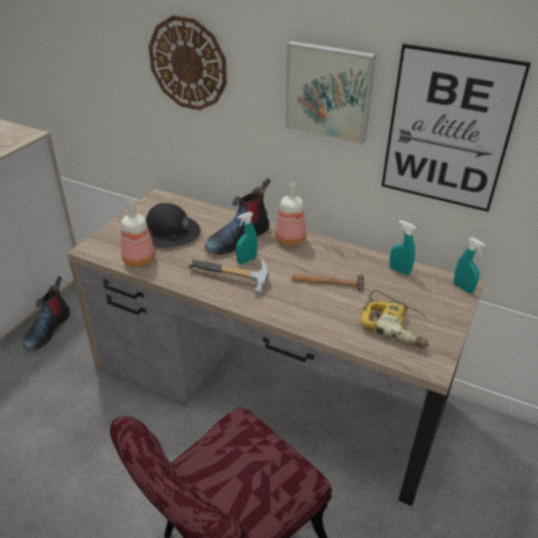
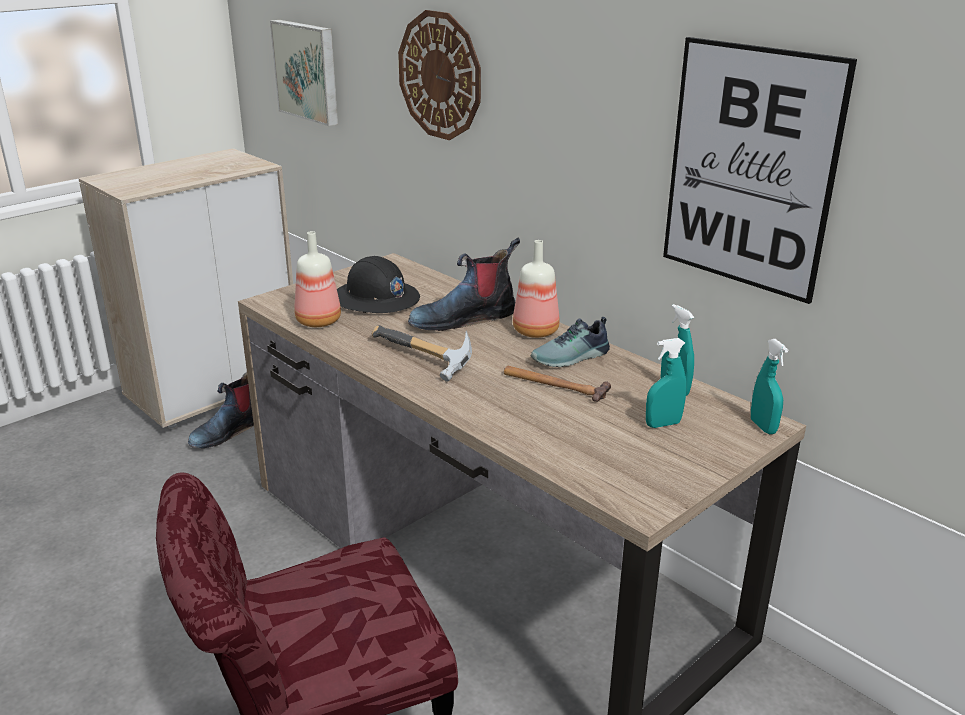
camera: 20 degrees right, 10 degrees down
(246, 260) = (458, 343): turquoise spray bottle -> turquoise spray bottle (663, 424)
(325, 258) = (571, 358): none -> shoe
(329, 91) = (599, 110): picture -> picture (308, 71)
(395, 325) = (620, 450): power drill -> none

